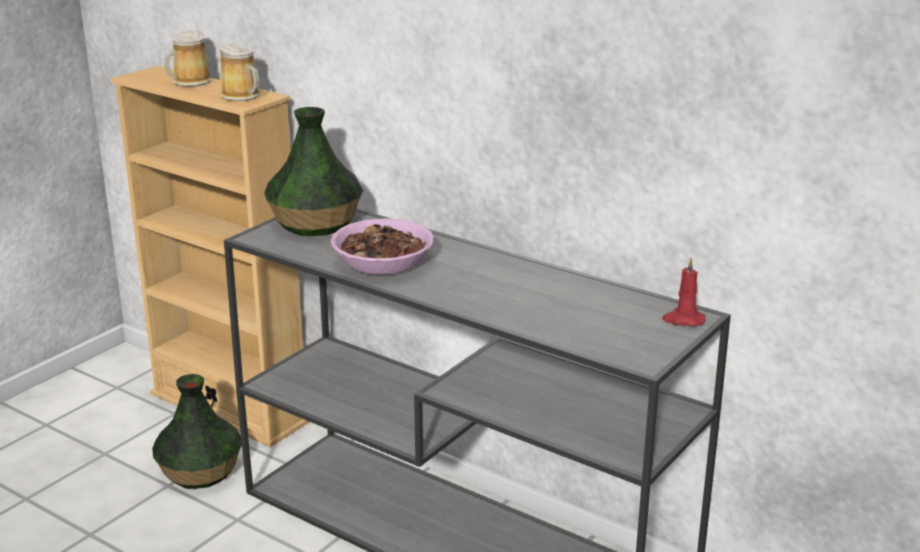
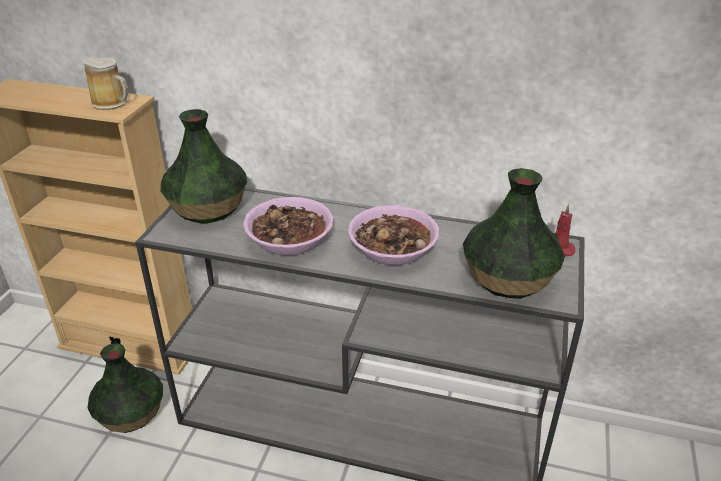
camera: 20 degrees left, 10 degrees up
(189, 82) = (50, 94): mug -> none
(490, 287) = (393, 248): none -> bowl
(600, 332) = (508, 277): none -> vase

